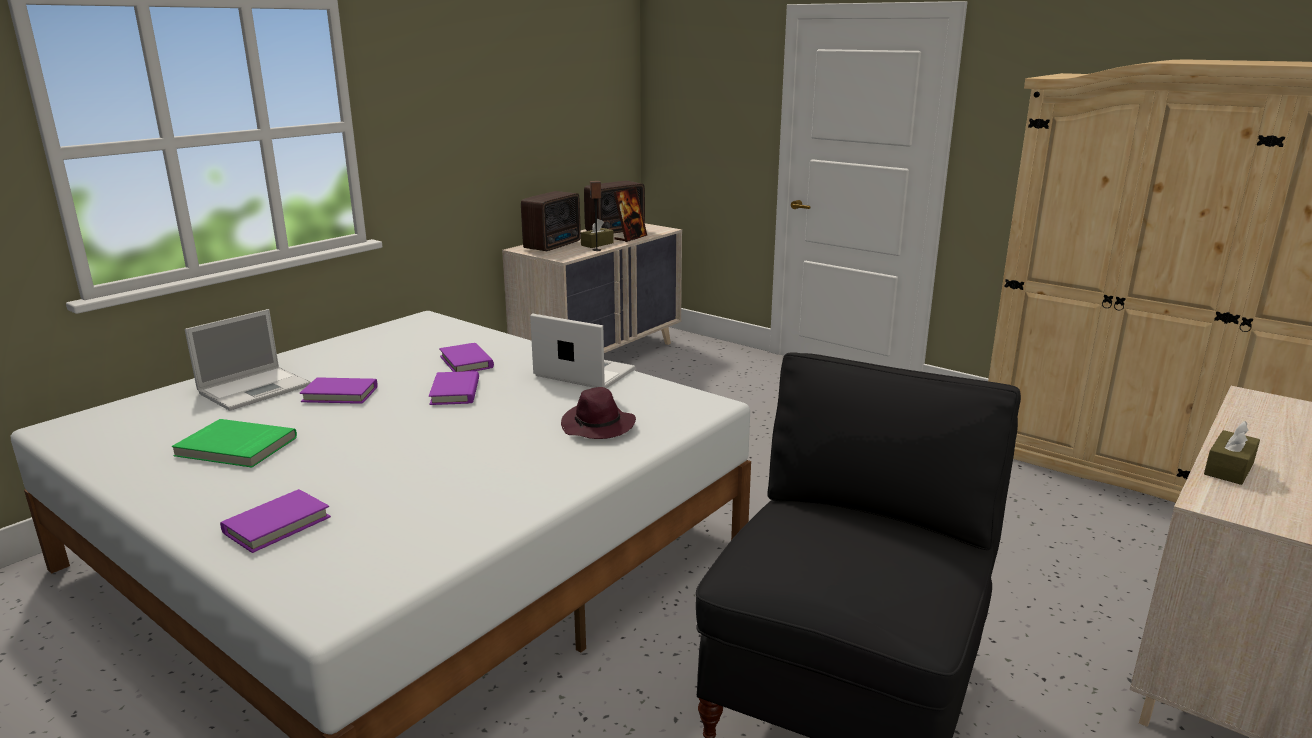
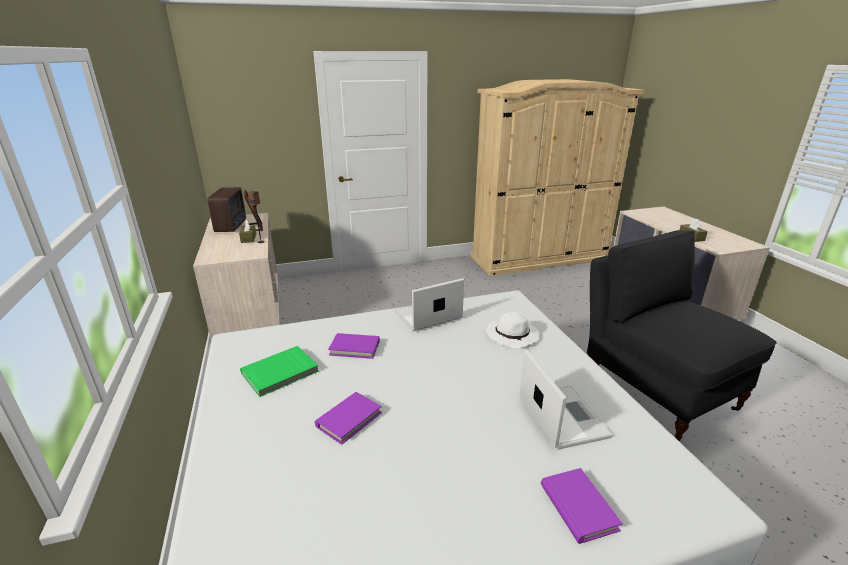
camera: 55 degrees left, 5 degrees up
(235, 447) = (406, 506): green book -> green book (280, 373)
(256, 388) = (275, 465): laptop -> laptop (561, 415)
(455, 392) = (405, 367): purple book -> none
(554, 245) = (223, 249): radio -> none
(598, 426) = (513, 336): purple hat -> white hat

